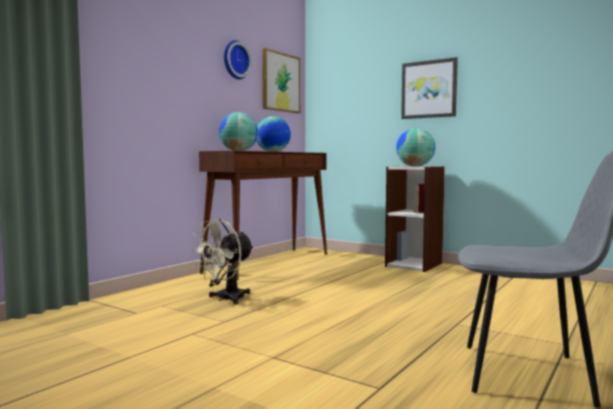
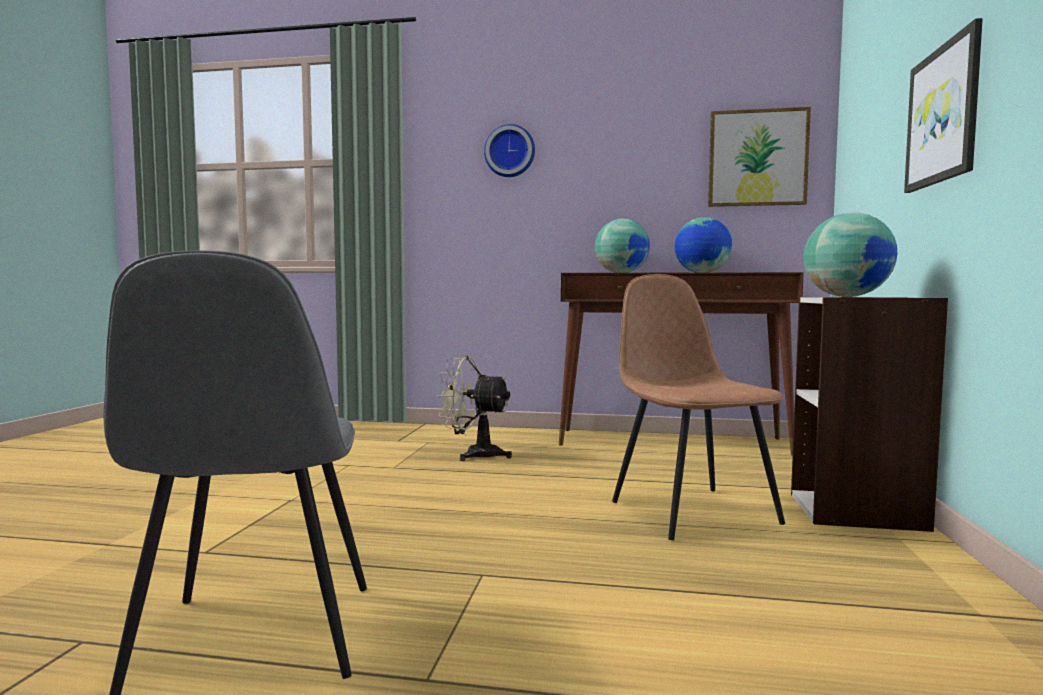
camera: 65 degrees right, 0 degrees up
(234, 60) = (646, 144): wall clock -> wall clock (510, 151)
(393, 281) = (691, 511): none -> brown chair

